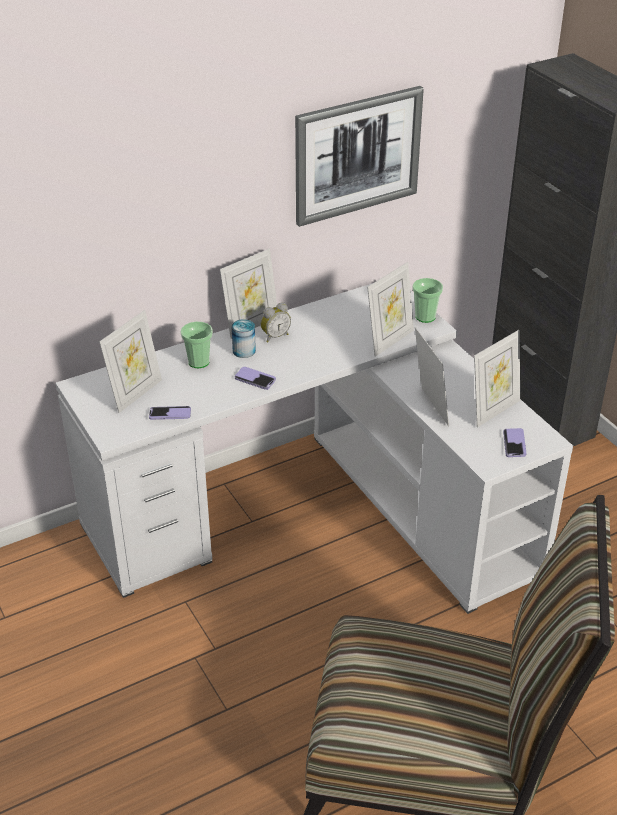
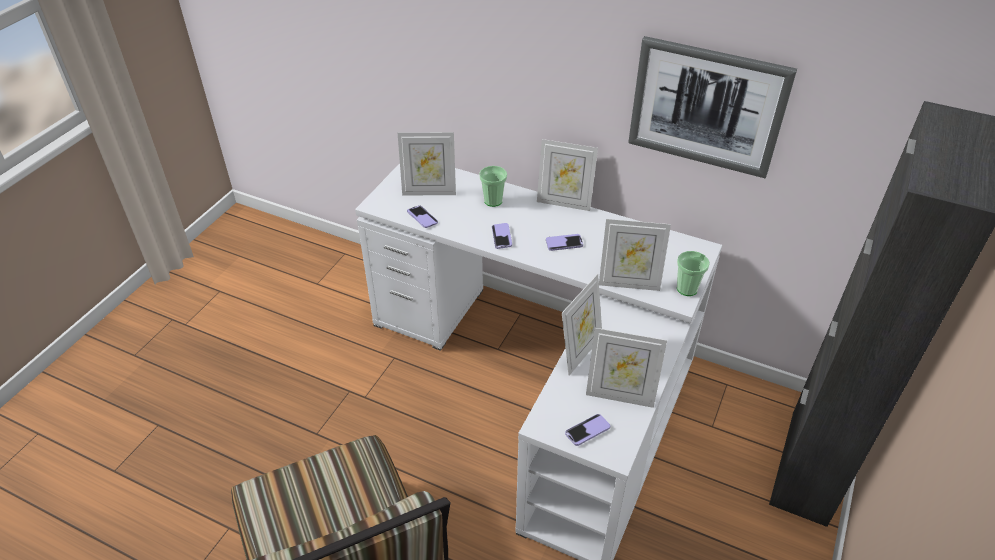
camera: 55 degrees right, 5 degrees up
(244, 351) = (529, 215): can -> none
(275, 336) = (564, 221): alarm clock -> none
(304, 349) = (564, 243): none -> phone

